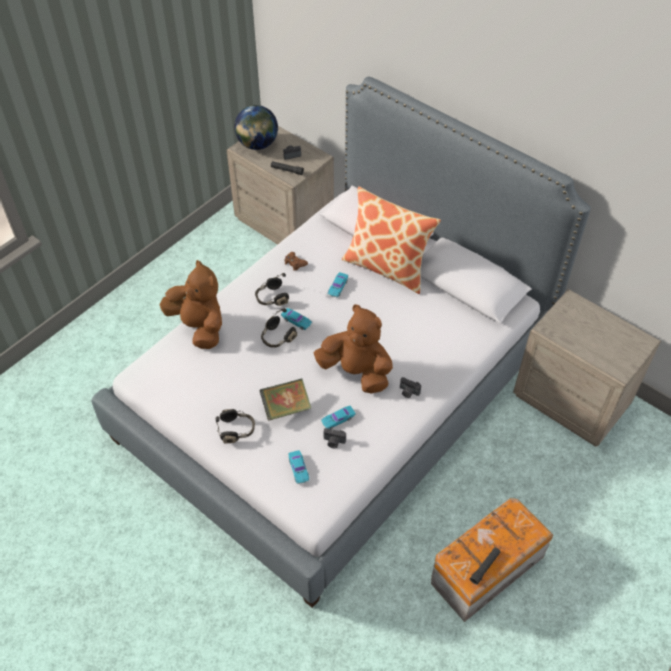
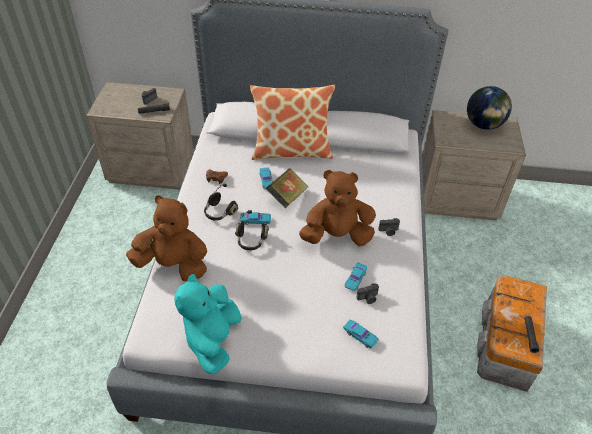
camera: 35 degrees left, 5 degrees down
(181, 406) = (213, 340): none -> turquoise plush toy
(237, 430) = (280, 333): black headphones -> none
(257, 145) = (112, 102): globe -> globe (483, 125)
(286, 408) = (306, 292): book -> book (287, 197)

